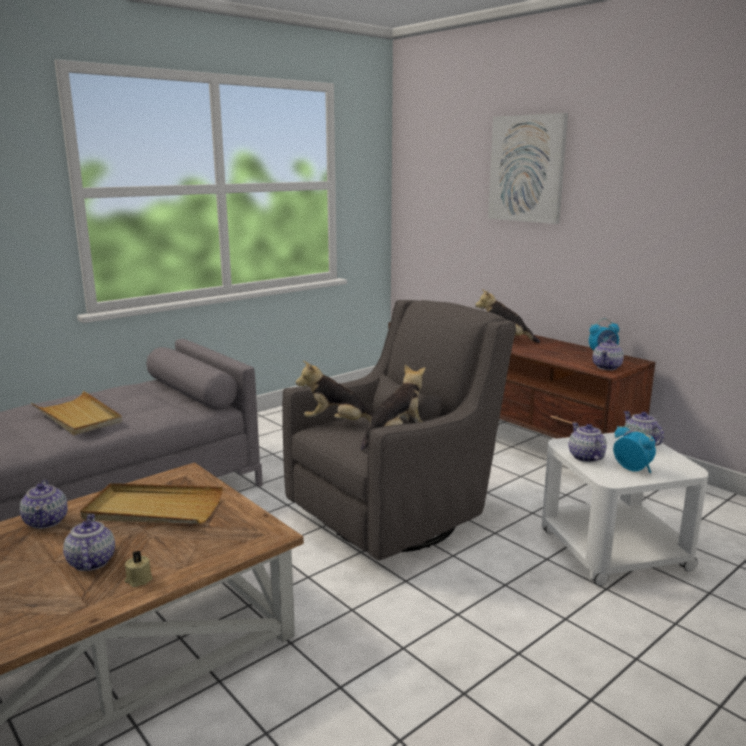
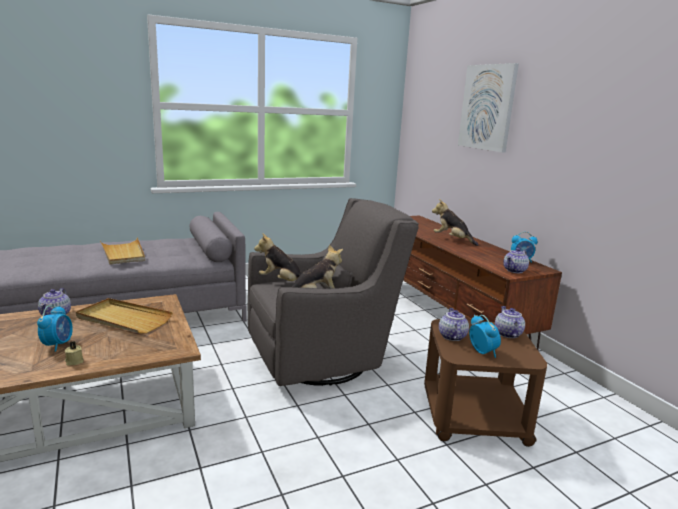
camera: 15 degrees right, 0 degrees up
(91, 562) = (58, 344): teapot -> alarm clock
(612, 550) = (473, 416): white side table -> brown side table

